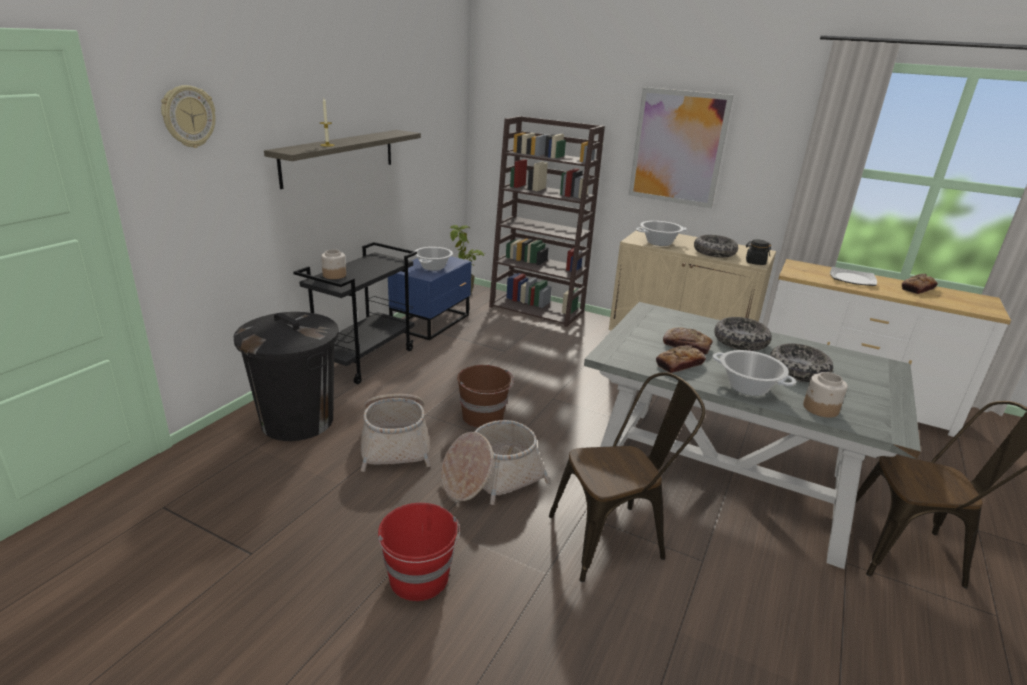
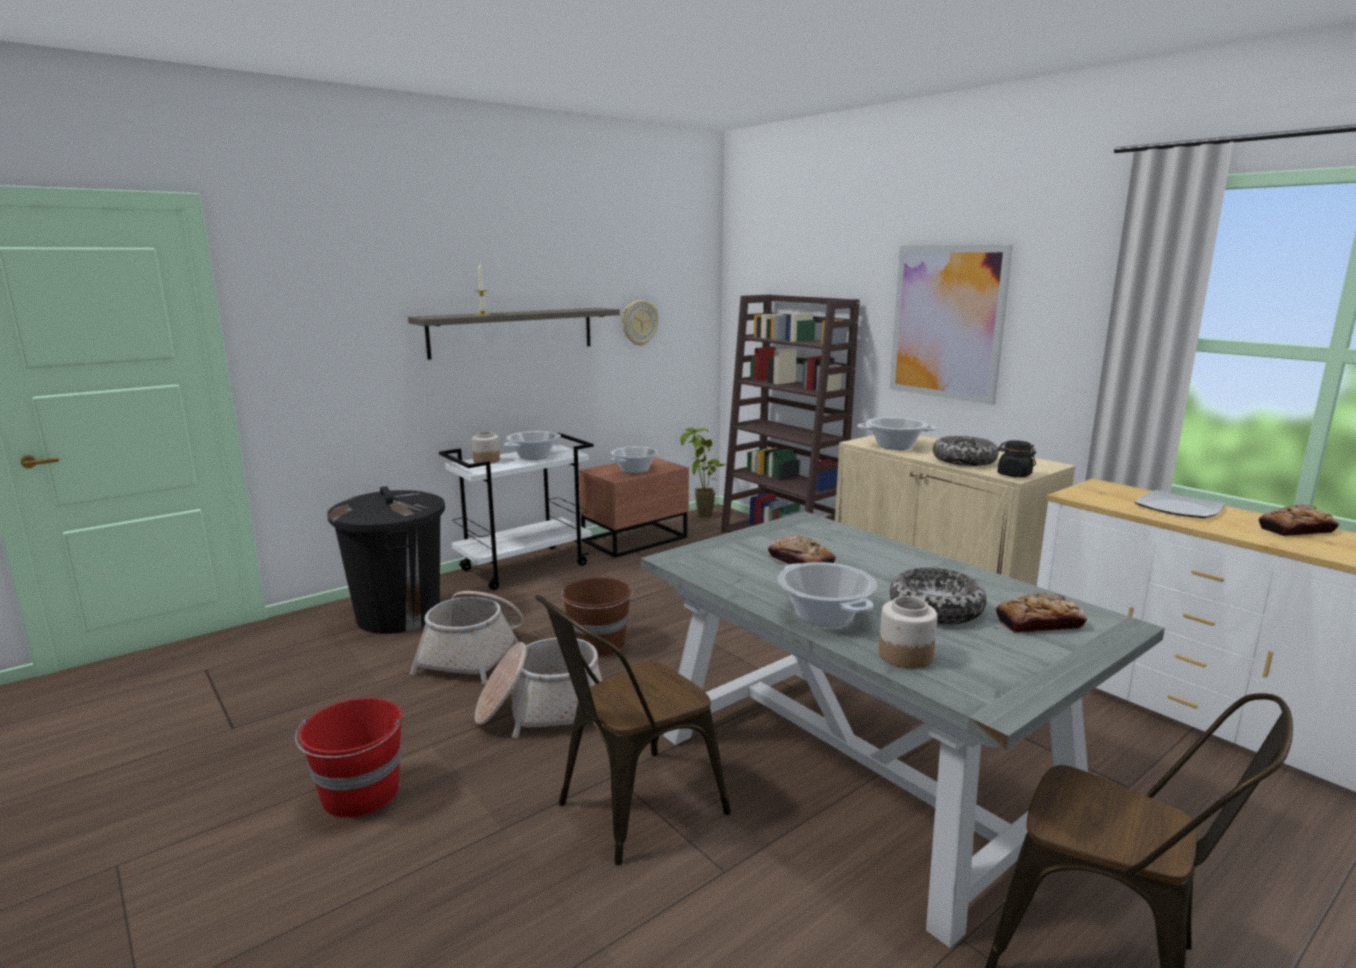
camera: 25 degrees right, 10 degrees down
(188, 116) = (316, 277): wall clock -> wall clock (639, 323)
(364, 359) = (525, 567): black cart -> white cart
(369, 267) = (533, 456): none -> cooking pot
(432, 322) = (637, 540): blue nightstand -> brown nightstand
(615, 537) = (629, 811): brown chair -> brown chair turned 135 degrees clockwise
(679, 364) = (760, 578): bread -> bread (1039, 623)
(740, 341) = (892, 566): bowl -> none

